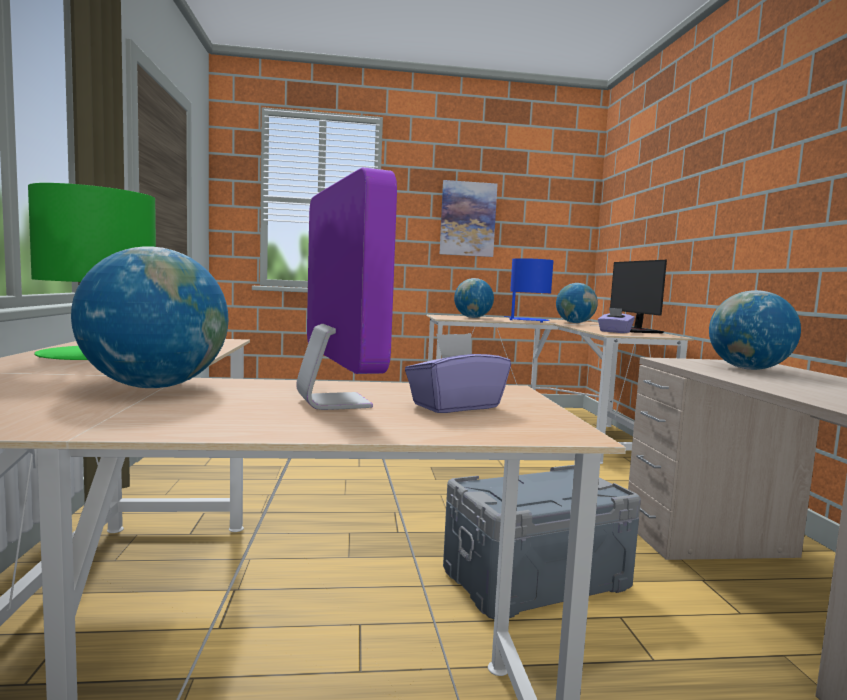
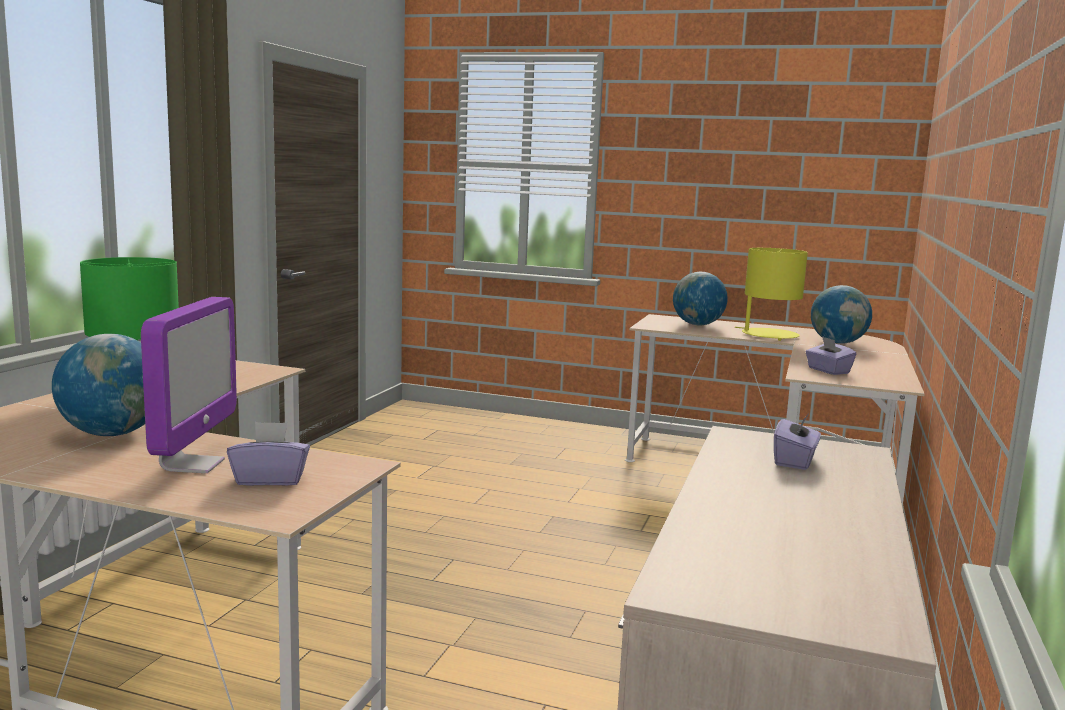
camera: 25 degrees right, 5 degrees up
(467, 219) = (715, 184): picture -> none
(528, 321) = (769, 335): blue table lamp -> yellow table lamp
(537, 579) = (509, 653): grey storage box -> none
(634, 330) = (880, 368): monitor -> none
(748, 369) = (795, 461): globe -> purple tissue box

